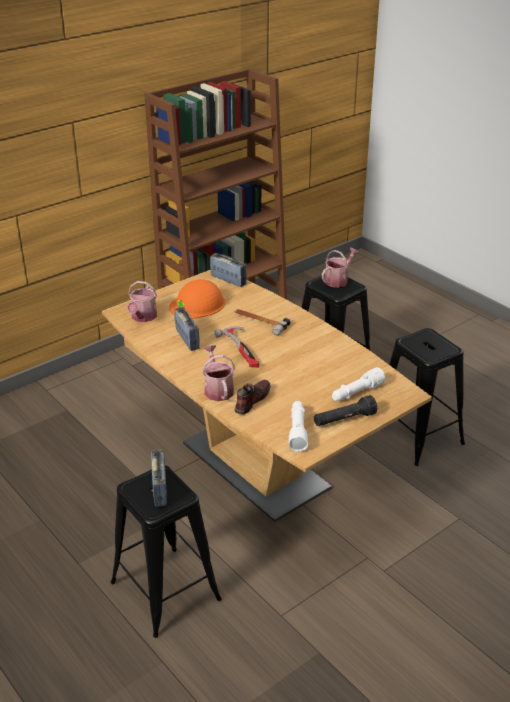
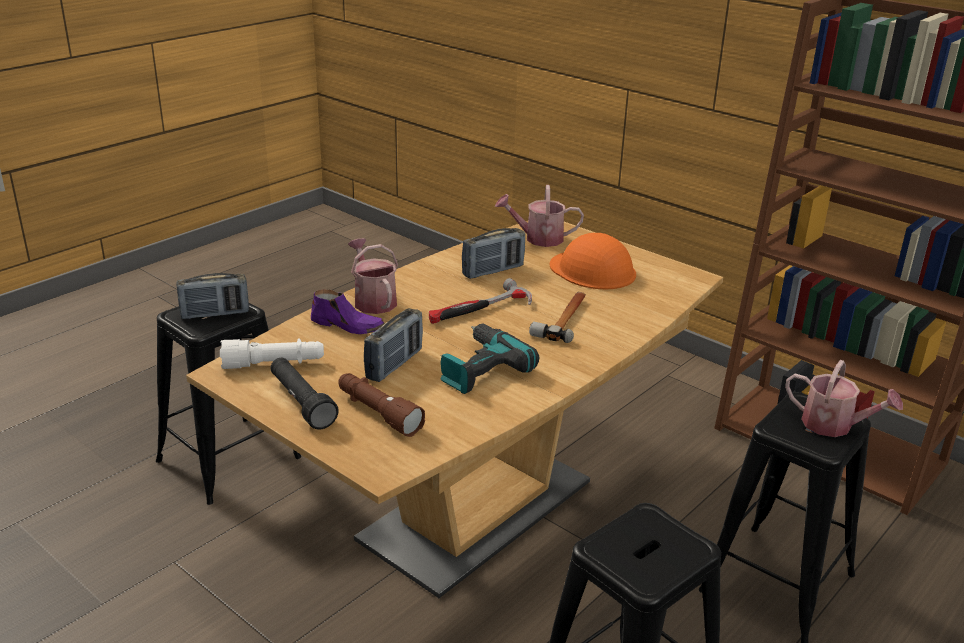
camera: 80 degrees right, 5 degrees down
(217, 389) = (373, 300): watering can -> watering can turned 90 degrees counterclockwise
(228, 280) = (681, 287): radio -> radio (394, 364)
(252, 400) = (348, 326): brown shoe -> purple shoe
(312, 356) = (479, 369): none -> power drill
(356, 393) = (378, 413): white flashlight -> brown flashlight

